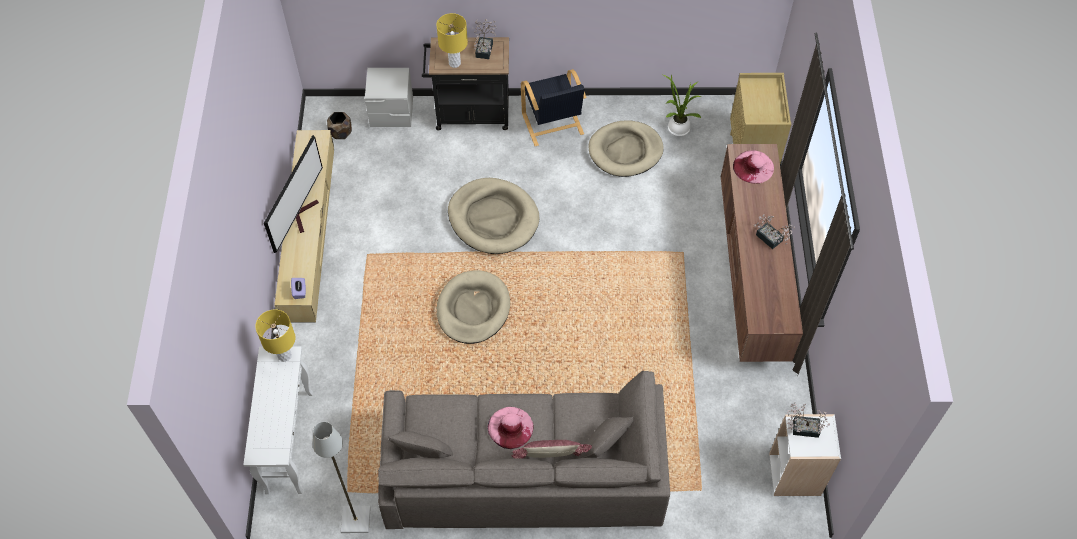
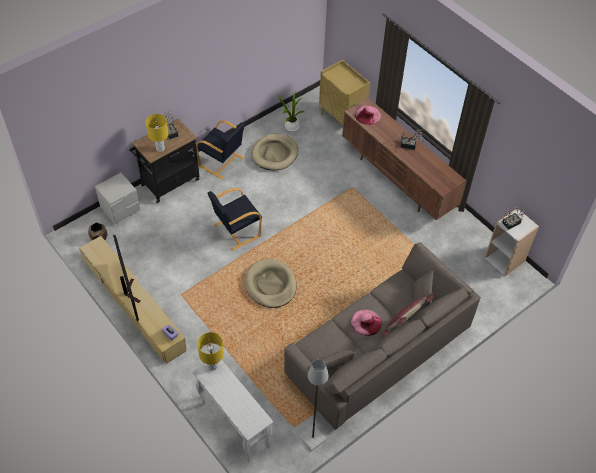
camera: 40 degrees left, 5 degrees down
(493, 218) = (236, 231): beige dog bed -> black armchair

